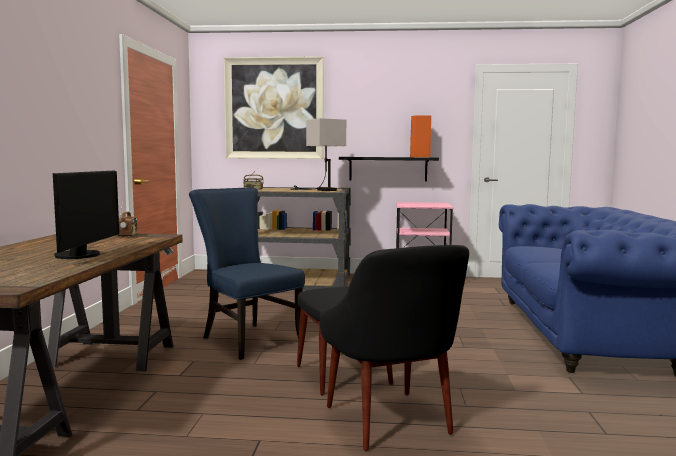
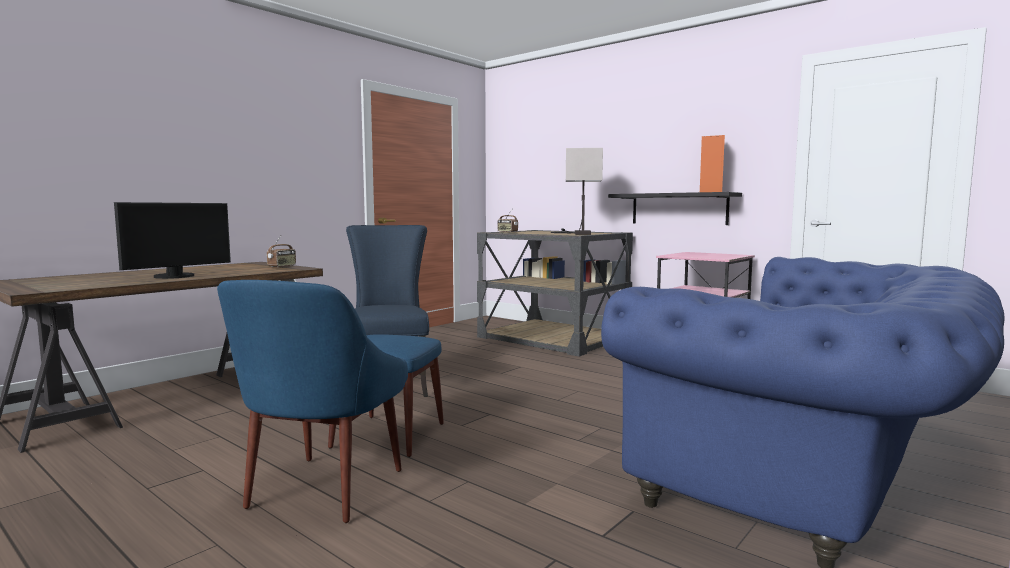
camera: 35 degrees right, 0 degrees up
(274, 108) = (557, 141): picture -> none
(370, 402) = (350, 467): black armchair -> blue armchair

